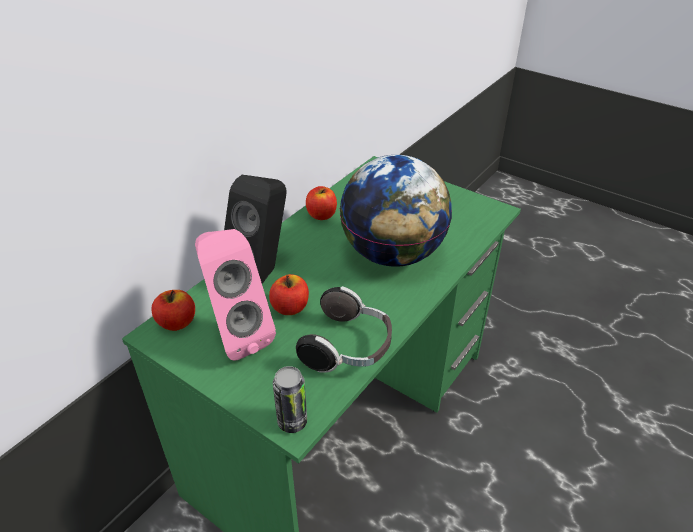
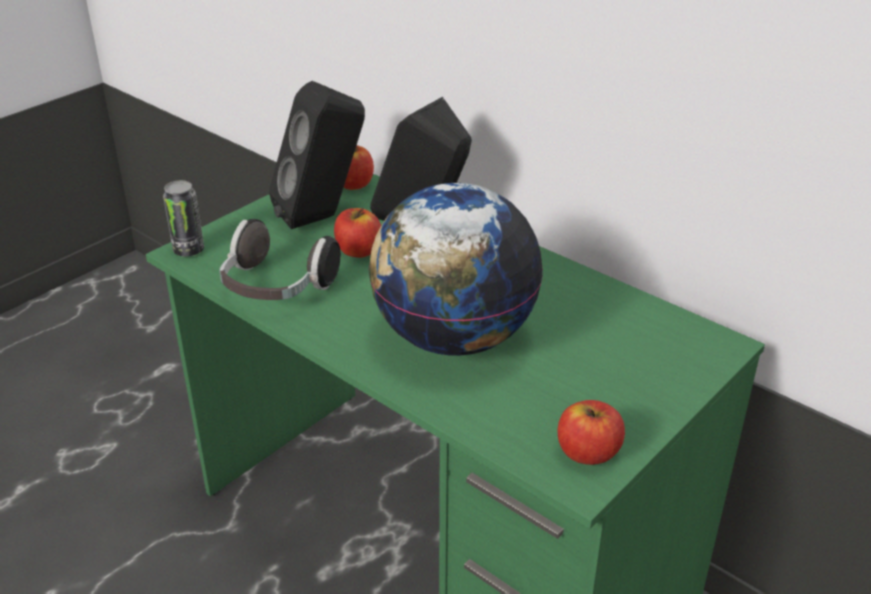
camera: 95 degrees right, 5 degrees down
(236, 335) = (323, 217): pink speaker -> black speaker
(321, 215) = (559, 279): apple -> apple (588, 452)

